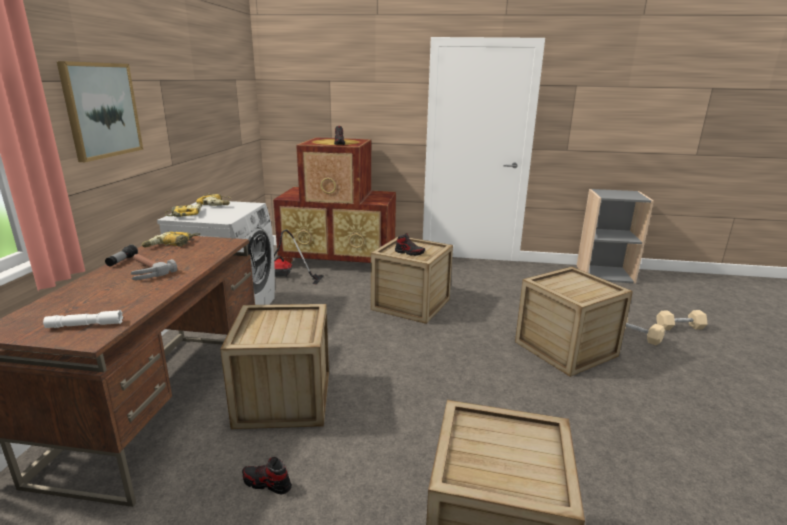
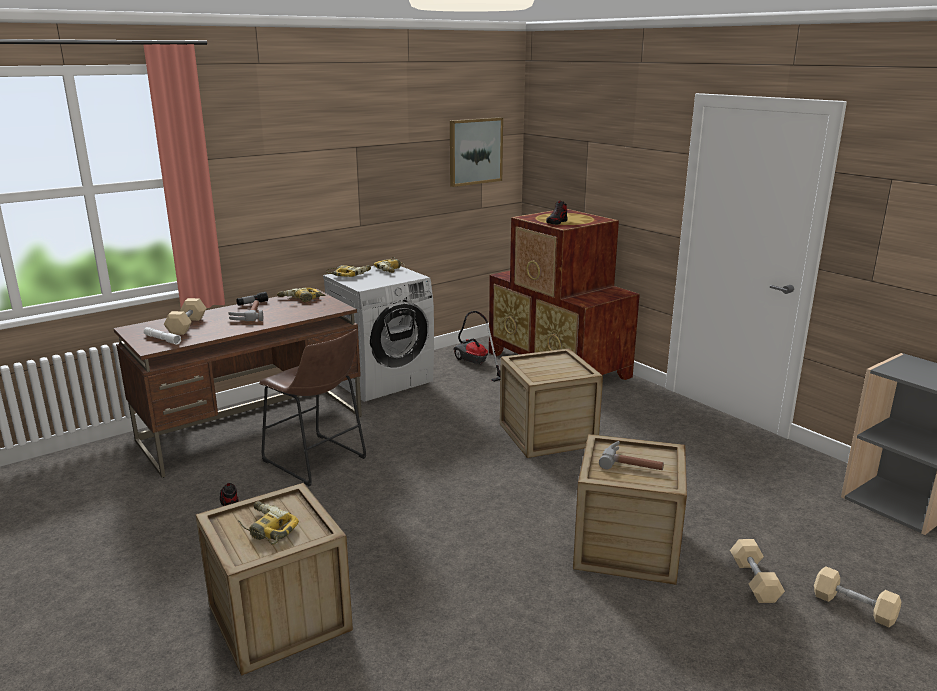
camera: 45 degrees right, 0 degrees up
(85, 302) = (187, 325): none -> beige dumbbell
(101, 110) = (277, 177): picture -> picture (475, 151)
(284, 399) = (317, 461): crate -> brown stool
(409, 253) = (540, 369): shoe -> none
(507, 457) = (266, 529): none -> power drill
(574, 286) = (633, 463): none -> hammer

